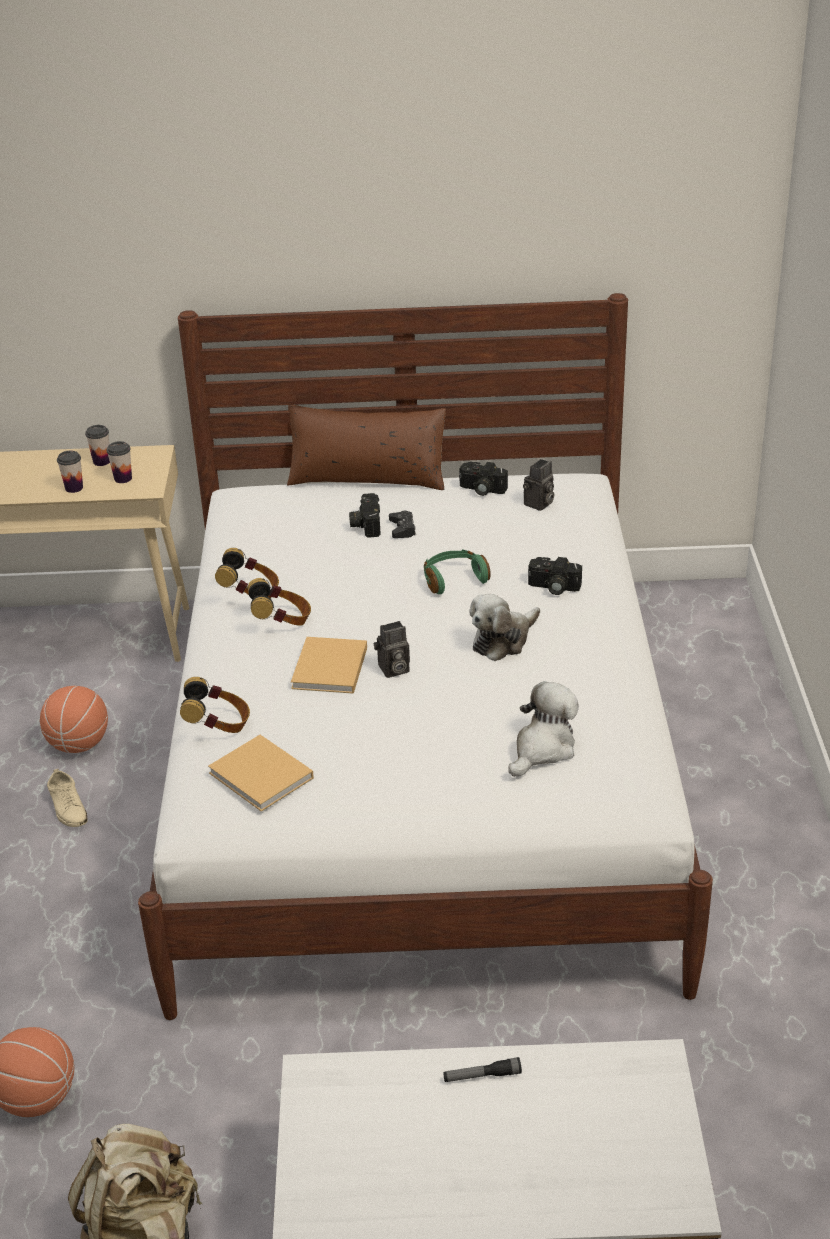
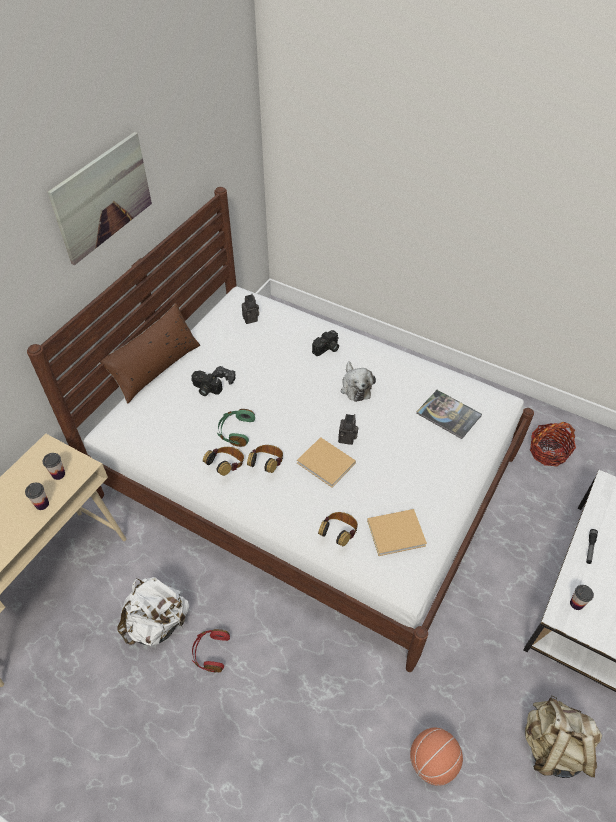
camera: 60 degrees left, 15 degrees up
(68, 807) = (210, 652): beige shoe -> red headphones
(79, 744) = (157, 623): basketball -> white backpack
(101, 461) = (25, 477): cup -> cup (576, 603)
(379, 192) = (102, 197): none -> picture
(454, 579) = (289, 379): green headphones -> green headphones (236, 431)
(481, 490) = (217, 332): camera -> none
(543, 749) = (448, 414): plush toy -> book
(764, 1045) = (548, 452): none -> basket

